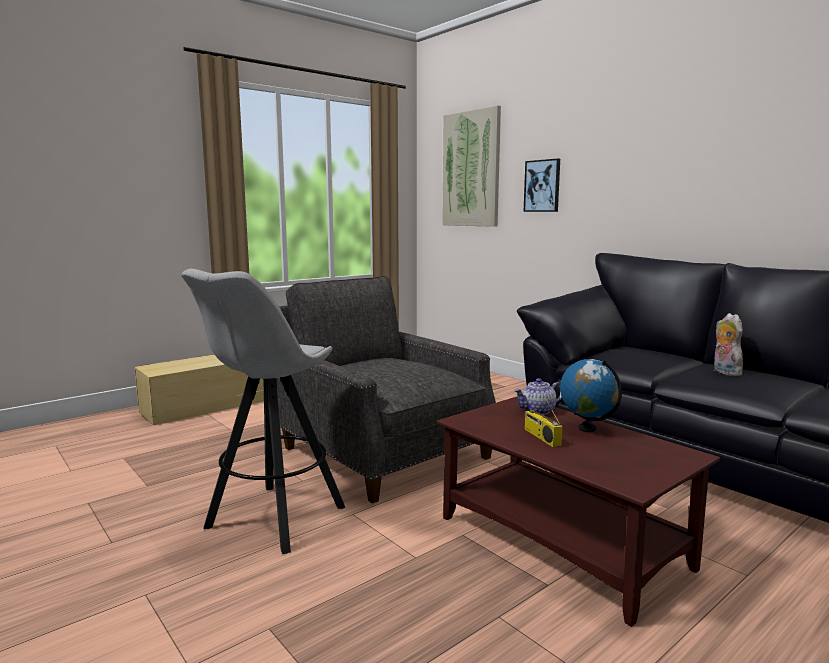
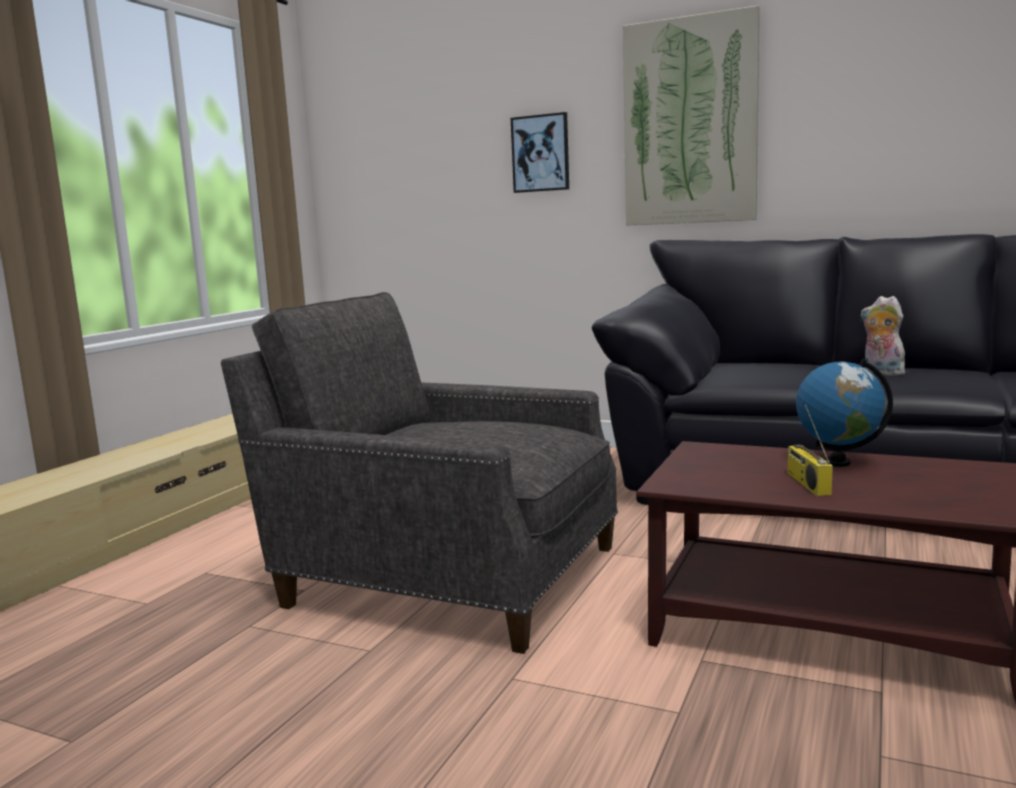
camera: 25 degrees left, 0 degrees up
(273, 518) = (390, 725): grey stool -> none
(471, 169) = (413, 134): picture -> picture (690, 122)
(538, 411) = (743, 454): teapot -> none
(541, 437) = (806, 483): radio -> radio turned 45 degrees clockwise

